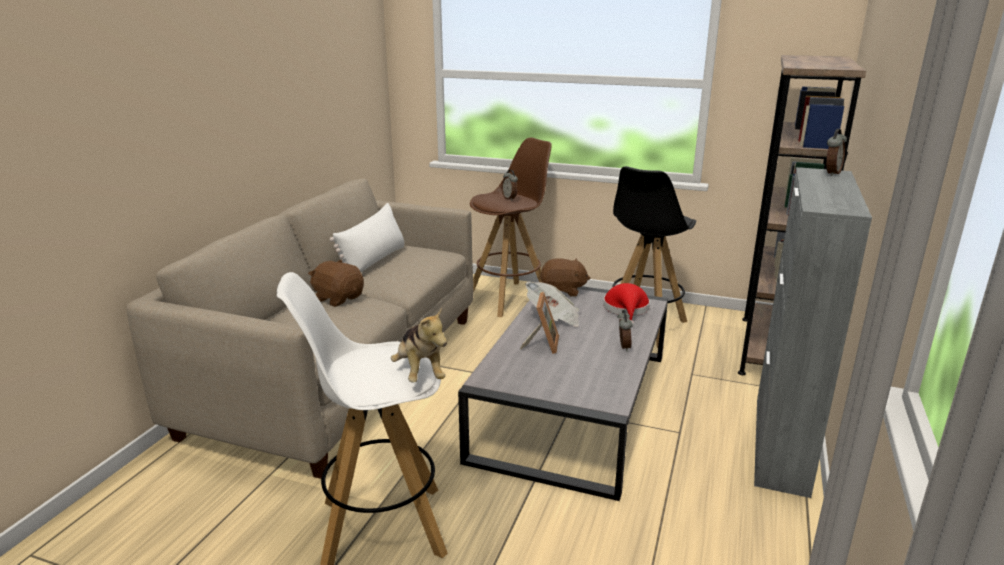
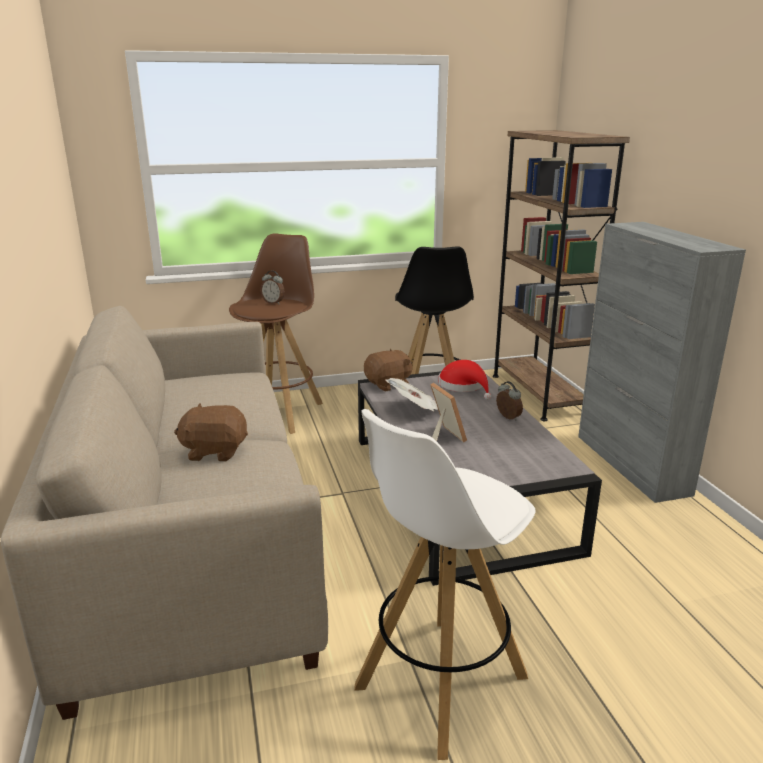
camera: 35 degrees left, 0 degrees up
(373, 262) = (186, 402): white pillow -> none
(420, 373) = (498, 486): plush toy -> none
(831, 173) = (639, 224): alarm clock -> none

